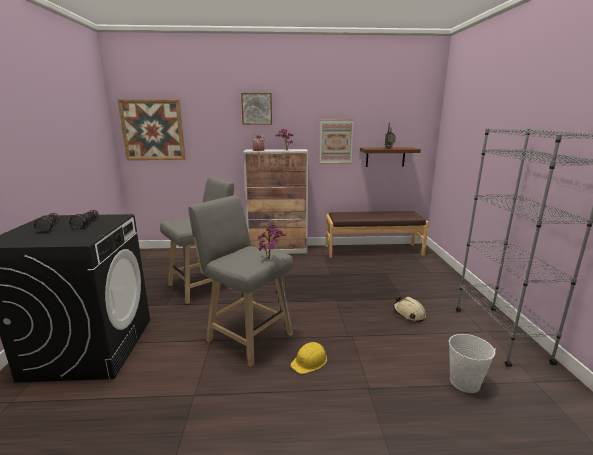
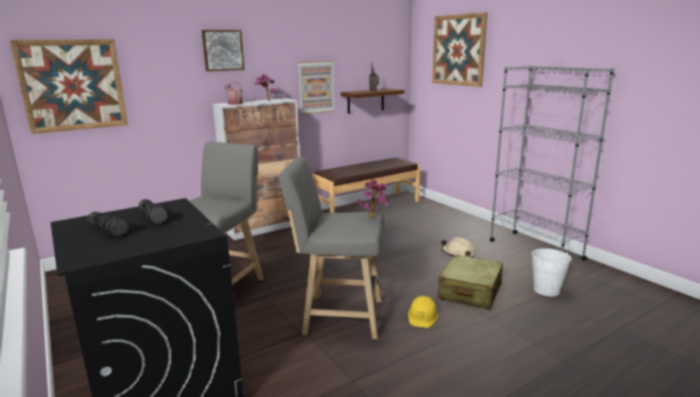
camera: 30 degrees left, 0 degrees up
(378, 354) = (470, 292): none -> beige suitcase
(474, 112) = (458, 50): none -> picture

